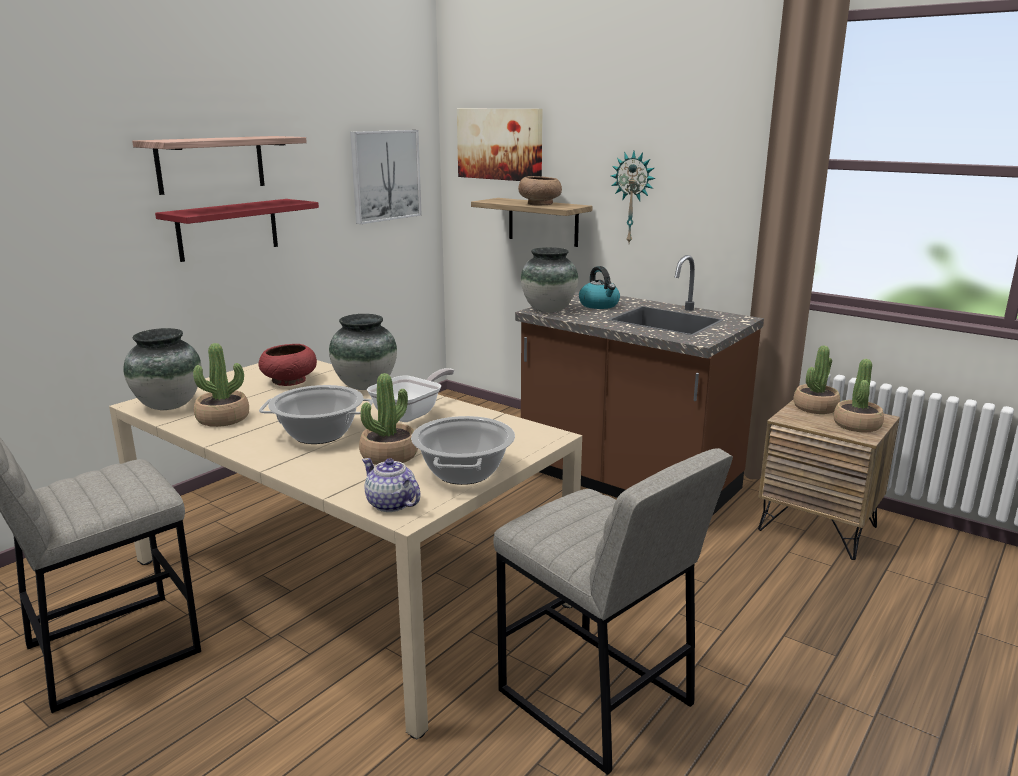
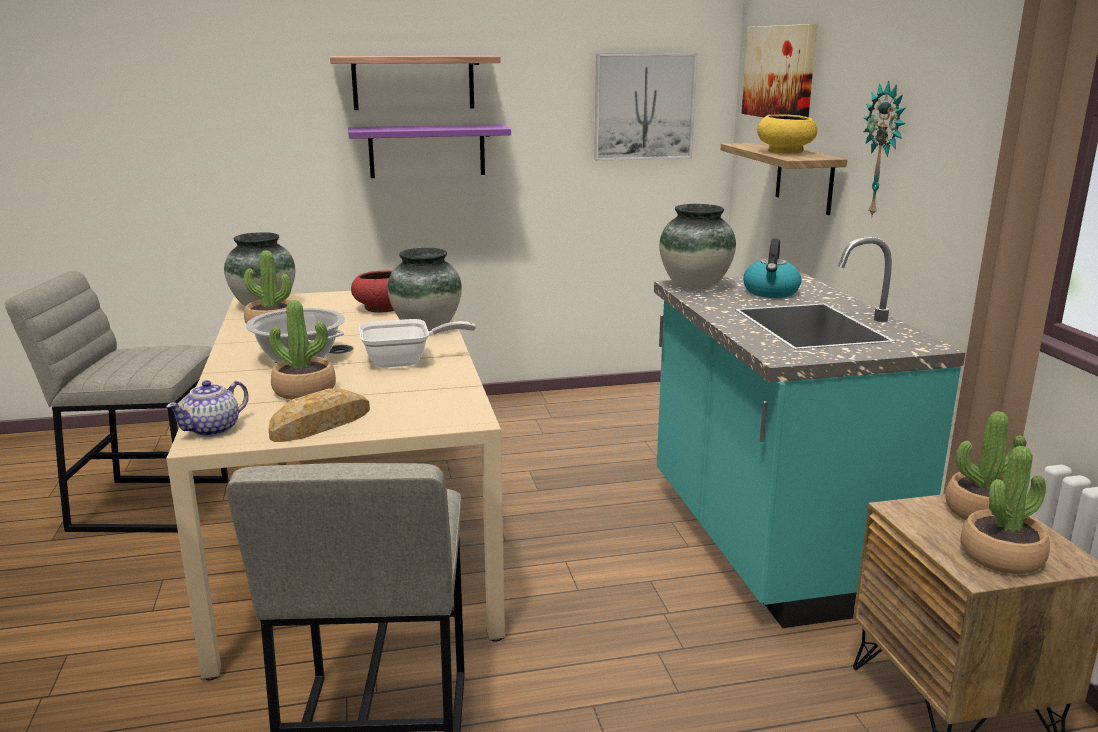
camera: 40 degrees right, 0 degrees up
(228, 229) = (427, 151): red shelf -> purple shelf
(391, 504) = (213, 429): teapot -> teapot turned 135 degrees counterclockwise
(463, 472) = (321, 424): cooking pot -> bread
(540, 204) = (785, 152): brown bowl -> yellow bowl
(628, 482) = (767, 542): brown counter -> turquoise counter

